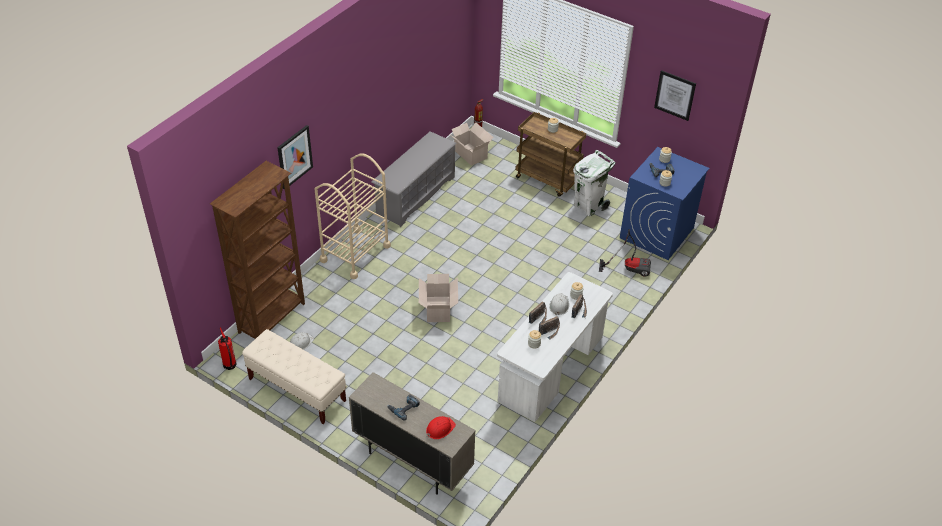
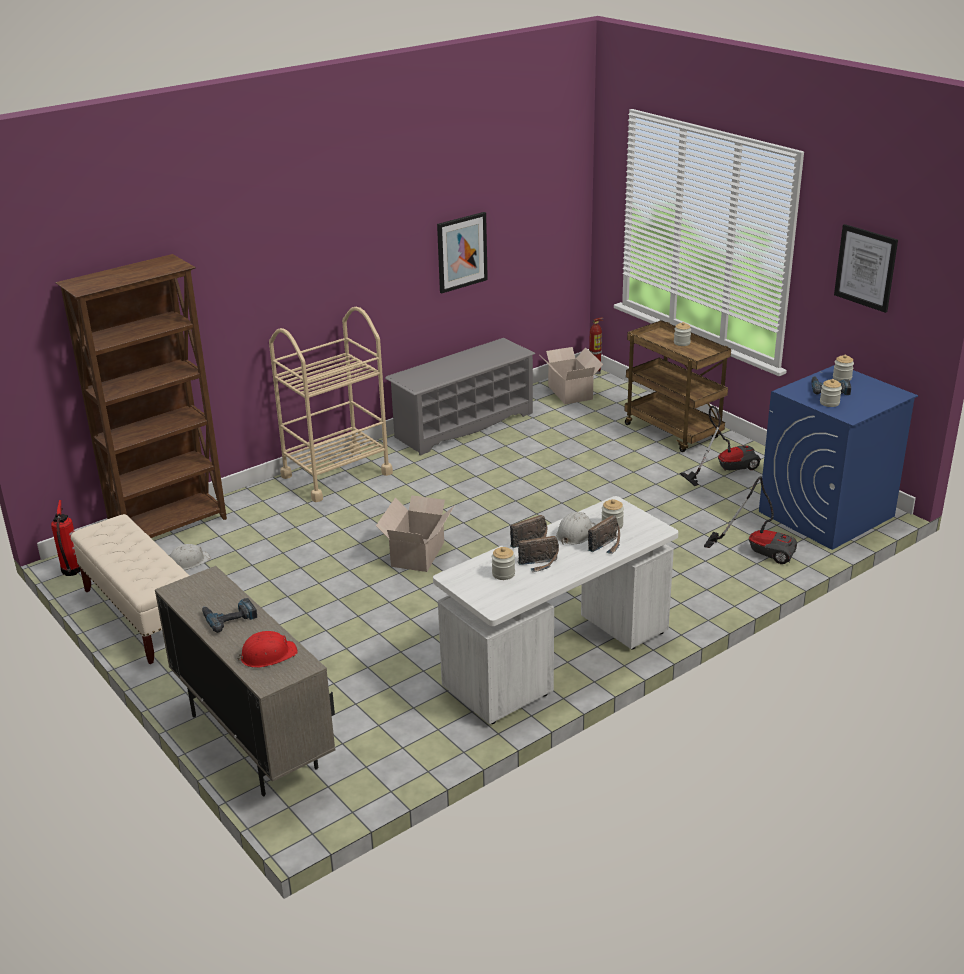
camera: 20 degrees right, 15 degrees down
(294, 157) = (232, 273): picture -> picture (461, 252)
(589, 206) = (725, 468): white trash can -> vacuum cleaner

